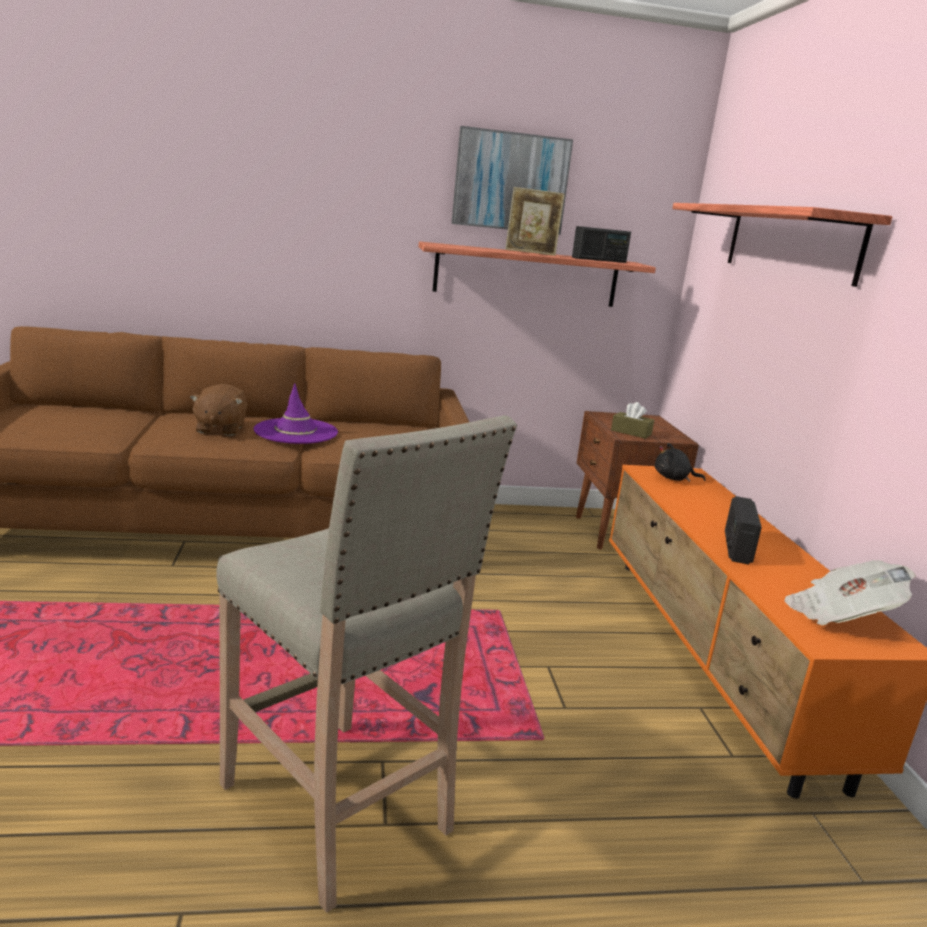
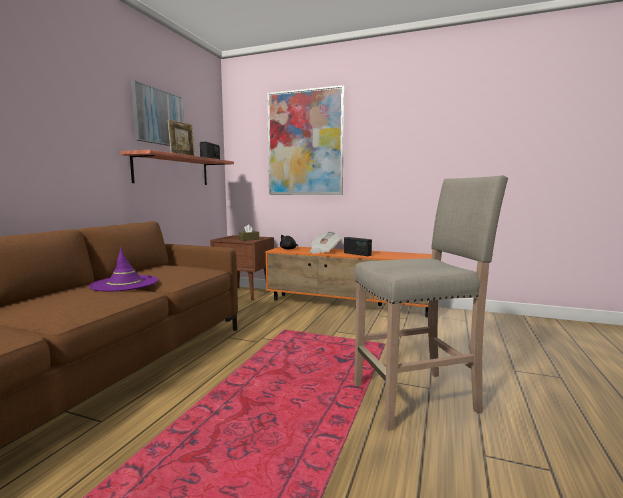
camera: 60 degrees left, 10 degrees down
(220, 429) = (76, 299): brown plush toy -> none
(790, 242) = (305, 143): shelf -> picture
(840, 616) = (410, 255): newspaper -> newspaper (323, 251)

